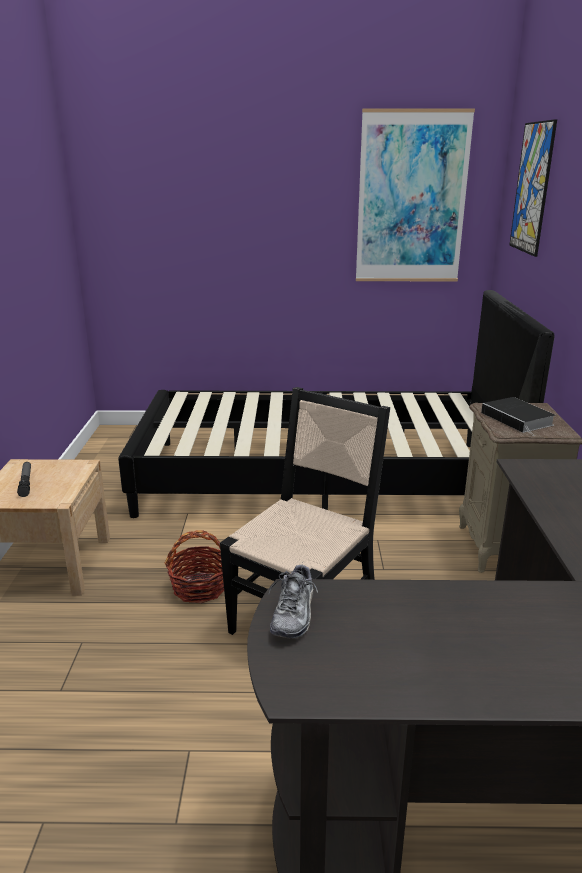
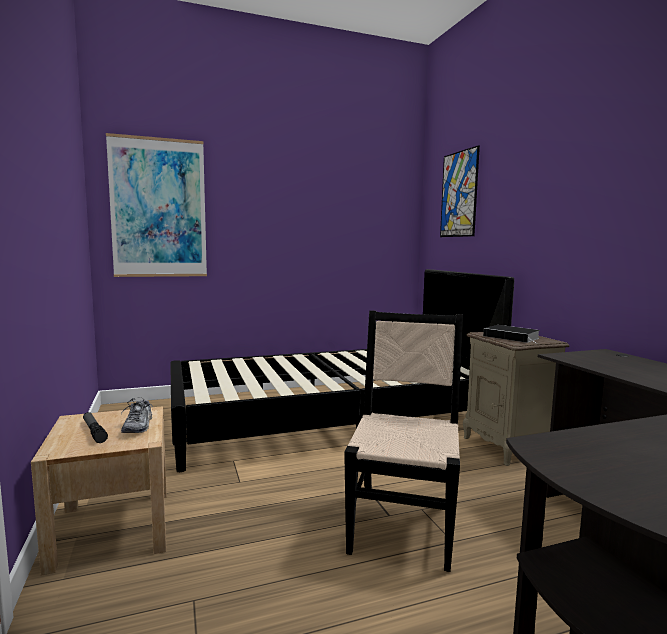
camera: 20 degrees left, 15 degrees down
(200, 587) = (288, 519): basket -> none
(294, 614) = (567, 459): shoe -> shoe (138, 426)
(411, 198) = (365, 208): picture -> picture (159, 208)

